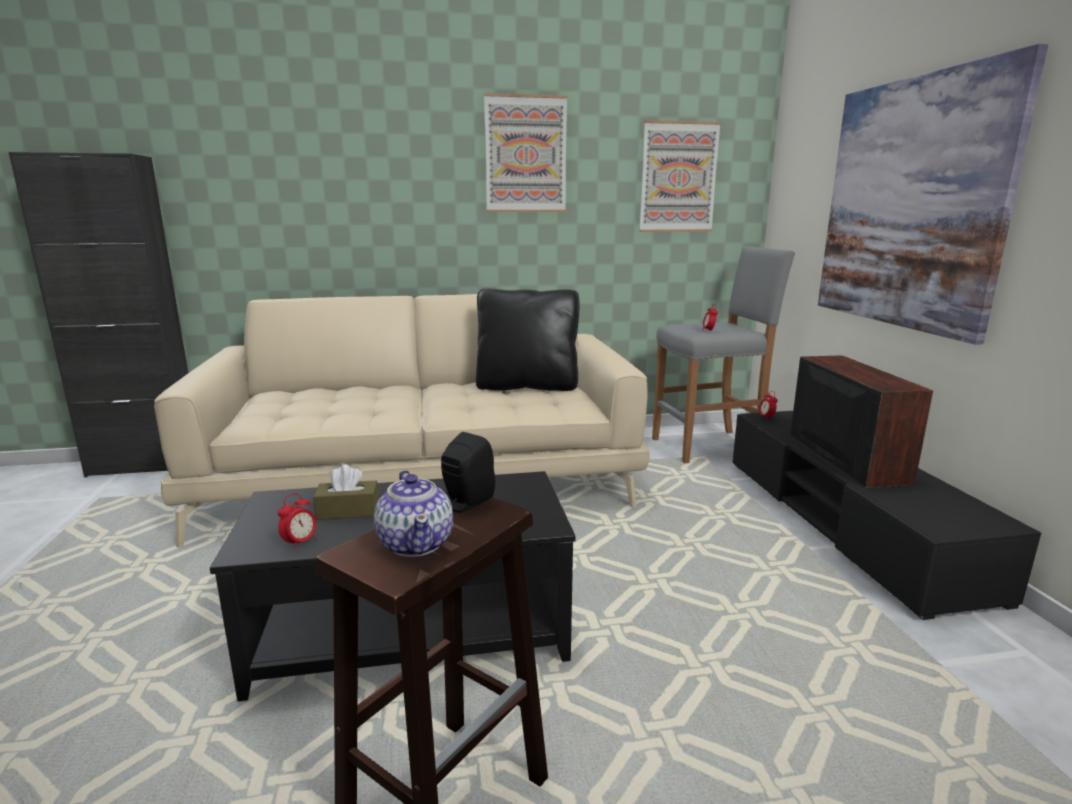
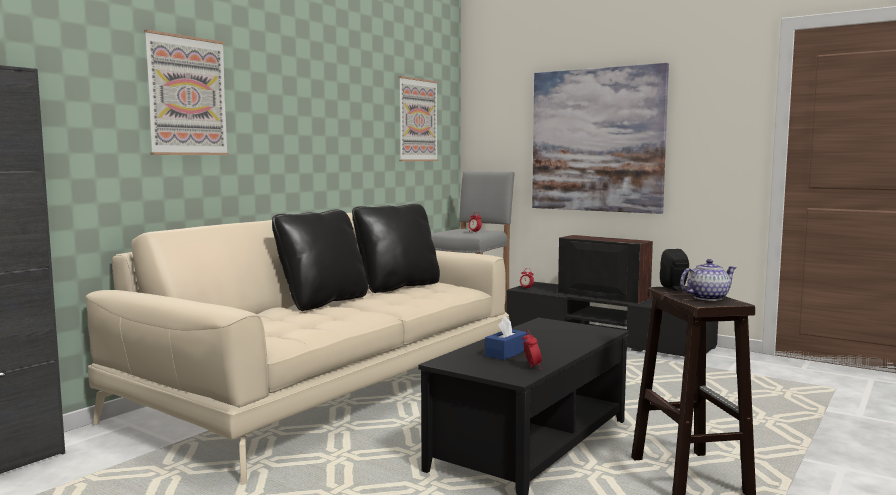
camera: 45 degrees left, 10 degrees down
(348, 511) = (506, 353): brown tissue box -> blue tissue box
(416, 389) = (323, 302): none -> black pillow
(416, 543) = (707, 298): teapot -> teapot turned 45 degrees counterclockwise
(525, 155) = (331, 96): picture -> picture (187, 96)

